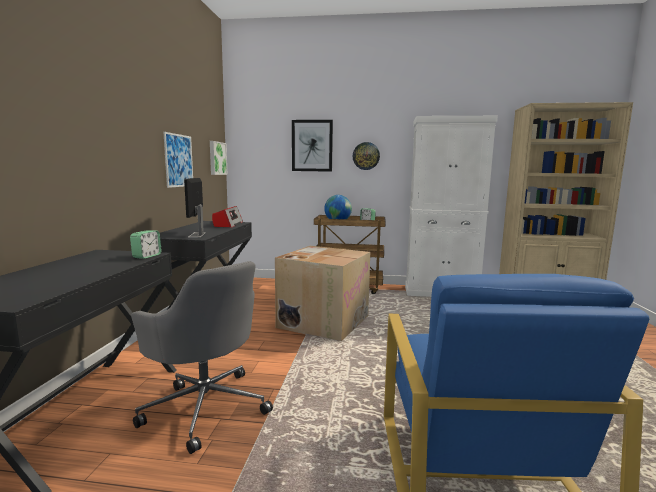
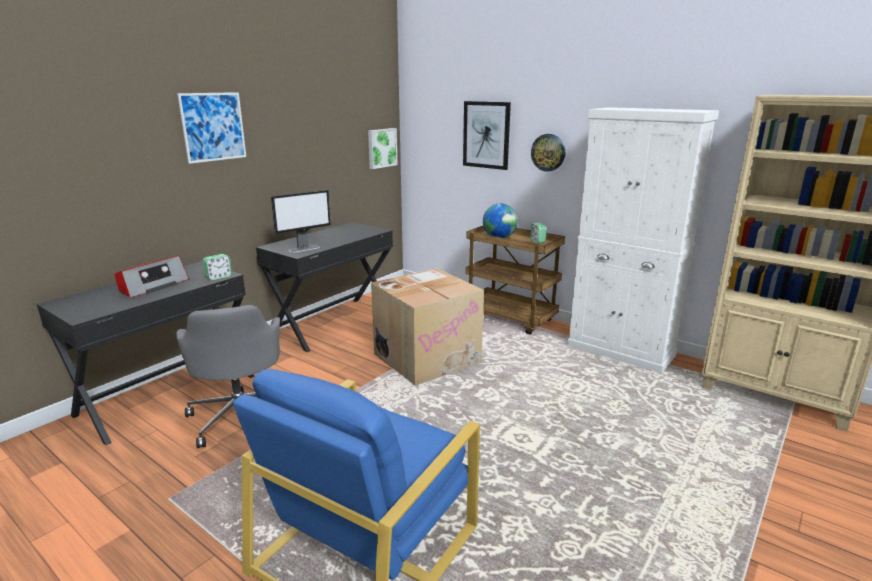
camera: 30 degrees right, 10 degrees up
(179, 160) = (315, 162): picture -> picture (213, 127)
(197, 235) = (304, 249): monitor -> monitor turned 150 degrees counterclockwise
(228, 224) = (361, 233): radio -> radio (153, 286)

